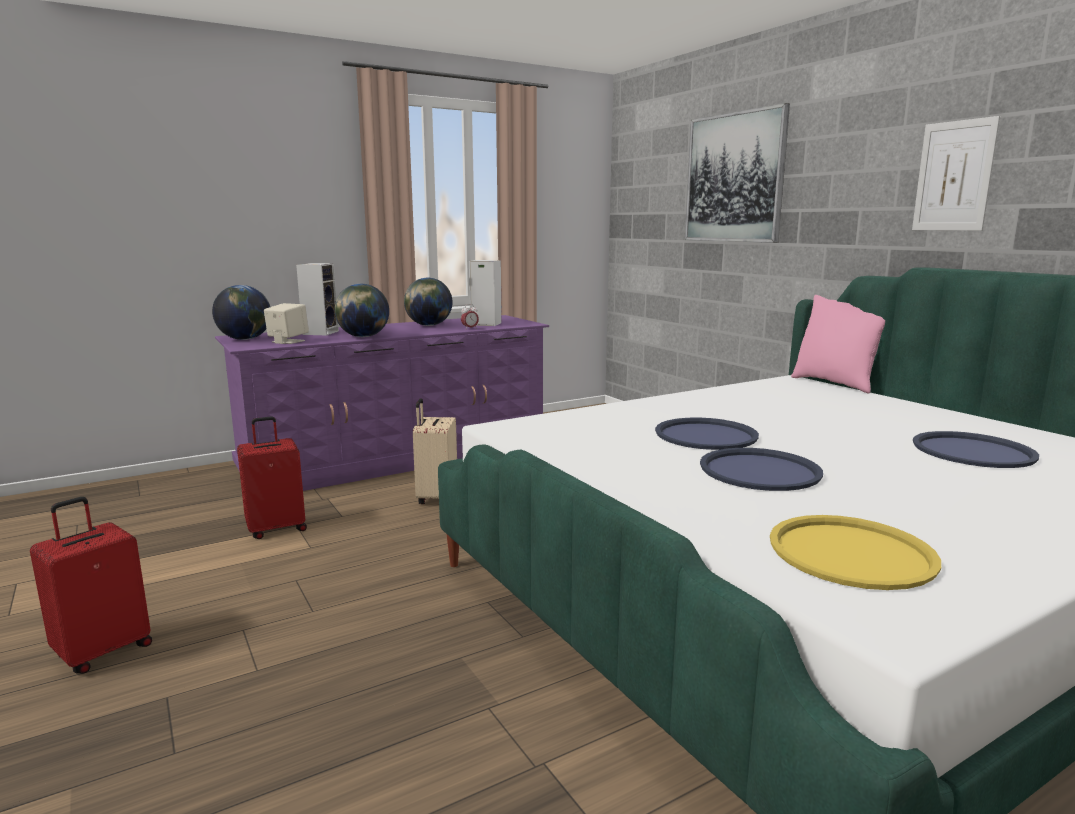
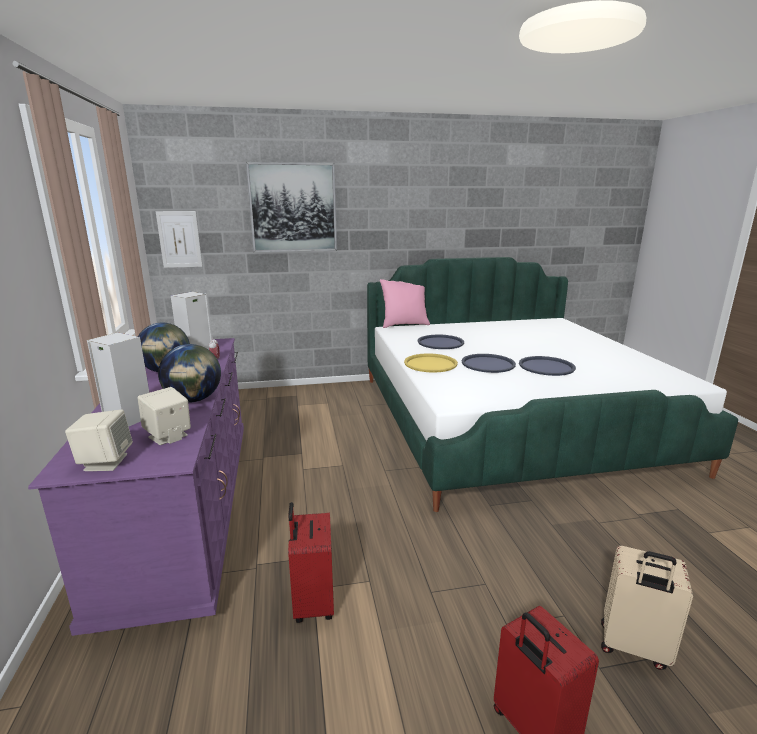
camera: 70 degrees left, 5 degrees up
(245, 339) = (105, 462): globe -> beige speaker
(436, 498) = (308, 501): beige suitcase -> beige suitcase (633, 648)
(850, 553) = (638, 375): yellow tray -> yellow tray (430, 364)
(954, 176) = (438, 214): picture -> picture (179, 239)
(973, 451) = (525, 334): blue tray -> blue tray (440, 343)

